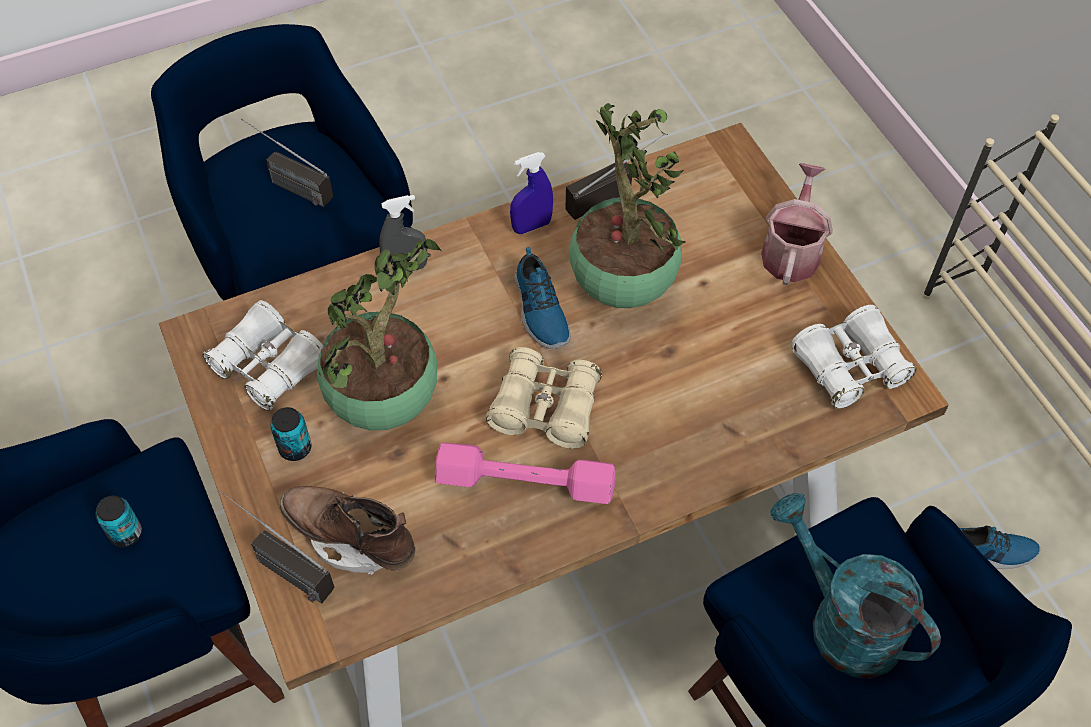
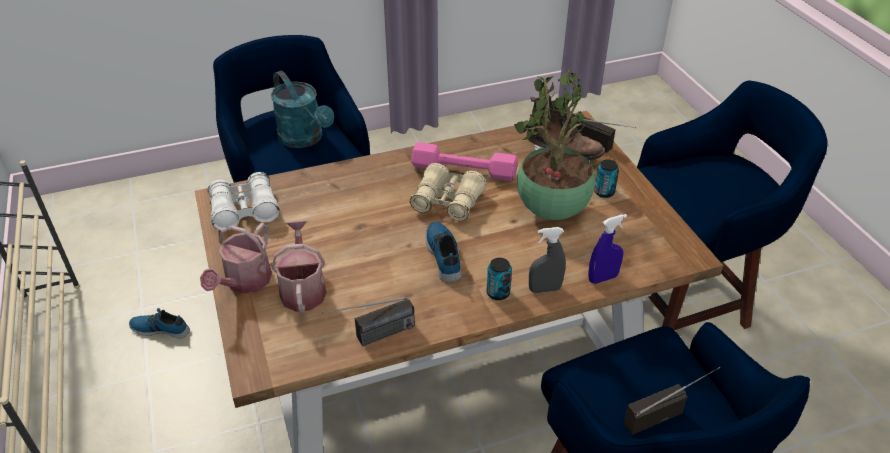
camera: 175 degrees left, 15 degrees down
(126, 534) = (697, 191): can -> can (498, 293)
(269, 366) = (633, 234): white binoculars -> none
(287, 184) = (665, 411): radio -> radio turned 60 degrees counterclockwise
(531, 226) = (444, 314): blue spray bottle -> blue spray bottle (602, 278)
(621, 283) = (382, 268): potted plant -> none
(714, 247) = (303, 289): none -> watering can

